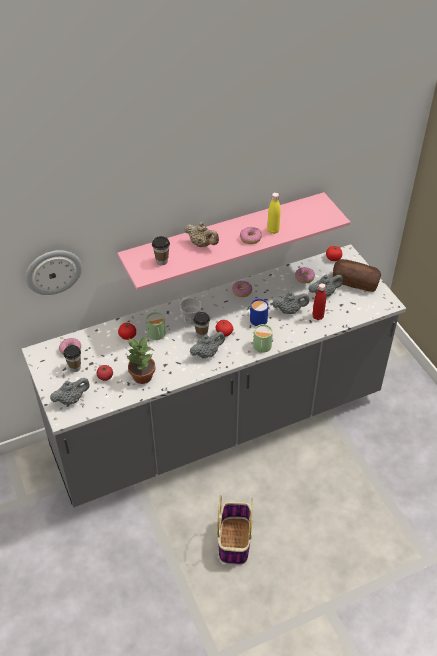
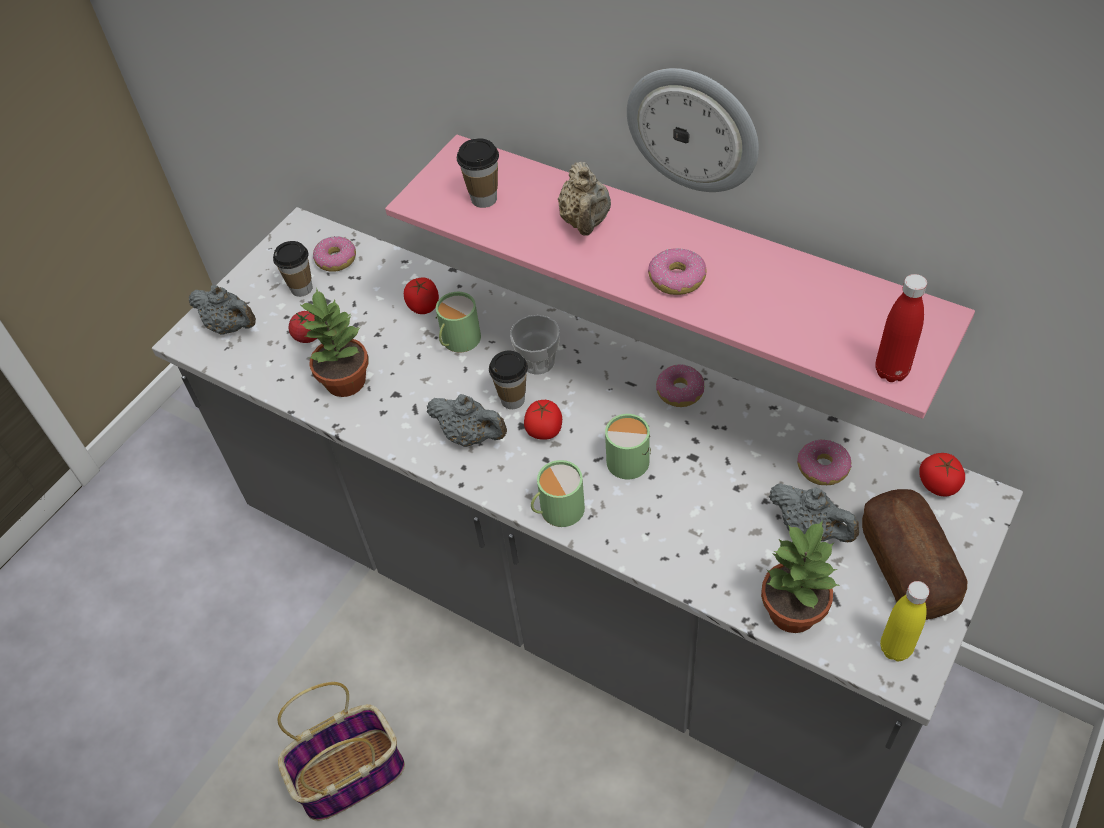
camera: 60 degrees right, 5 degrees up
(53, 271) = (341, 96): wall clock -> wall clock (693, 129)
(257, 318) = (629, 457): blue mug -> green mug
(273, 231) = (739, 299): yellow bottle -> yellow bottle (895, 648)
(289, 311) = (700, 498): grey teapot -> none
(317, 316) = (729, 556): red bottle -> red bottle (891, 371)
(348, 314) = (793, 610): none -> potted plant

